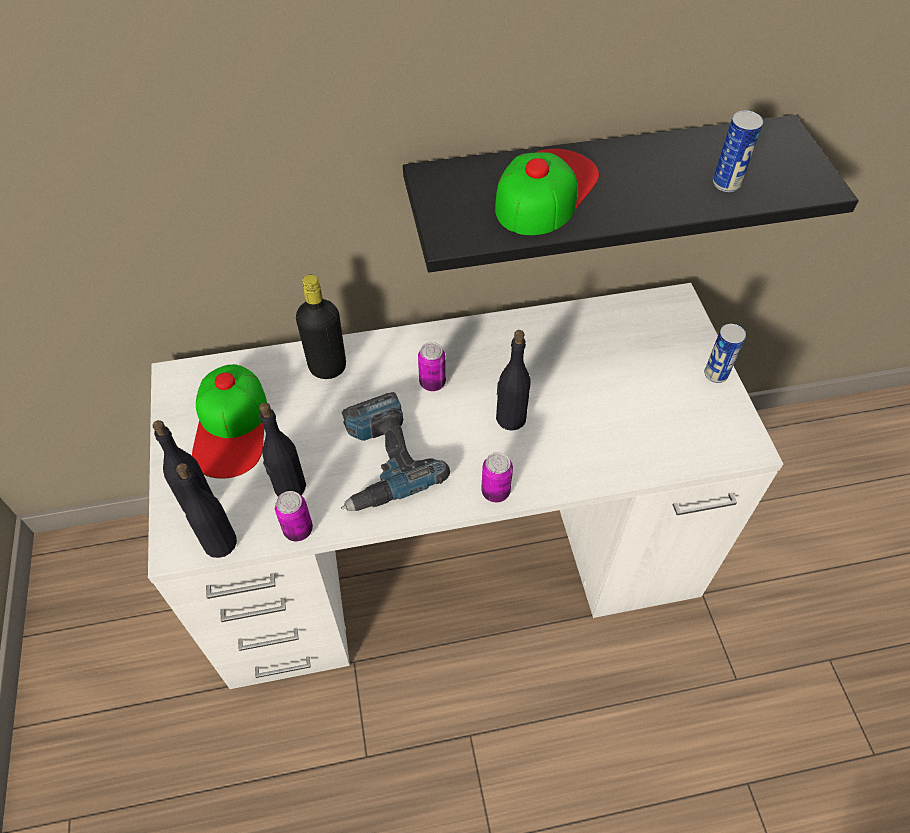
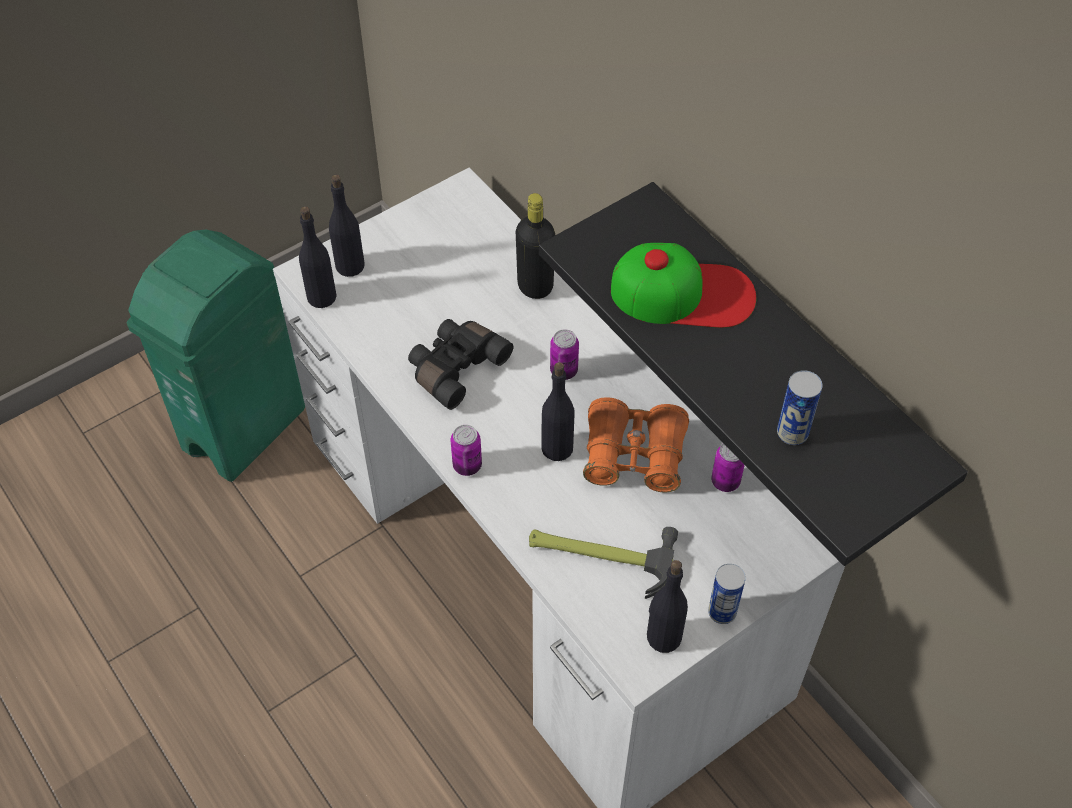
camera: 65 degrees right, 0 degrees up
(174, 749) = (246, 428): none -> green trash can
(231, 426) = (434, 250): cap -> none
(289, 487) = (395, 317): black bottle -> black bottle (663, 637)
(298, 530) = (358, 341): can -> can (725, 481)
(380, 460) = (455, 367): power drill -> black binoculars
(545, 370) = (634, 455): none -> orange binoculars
(632, 430) = (600, 554): none -> hammer

